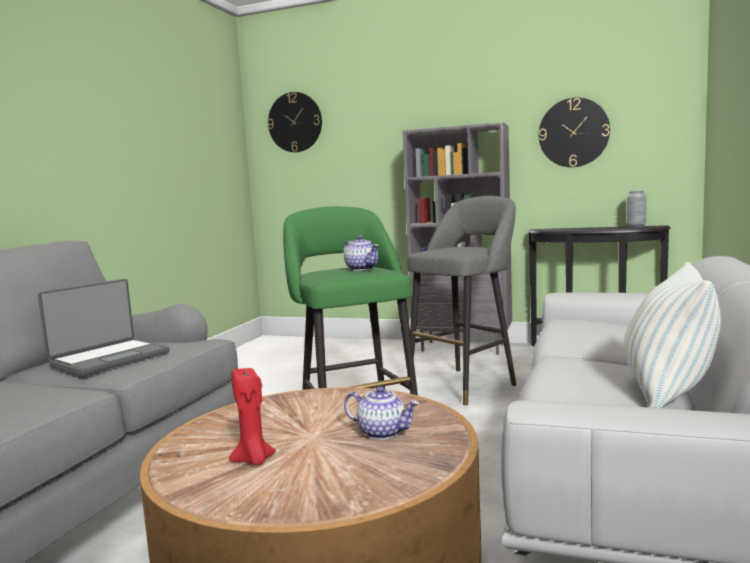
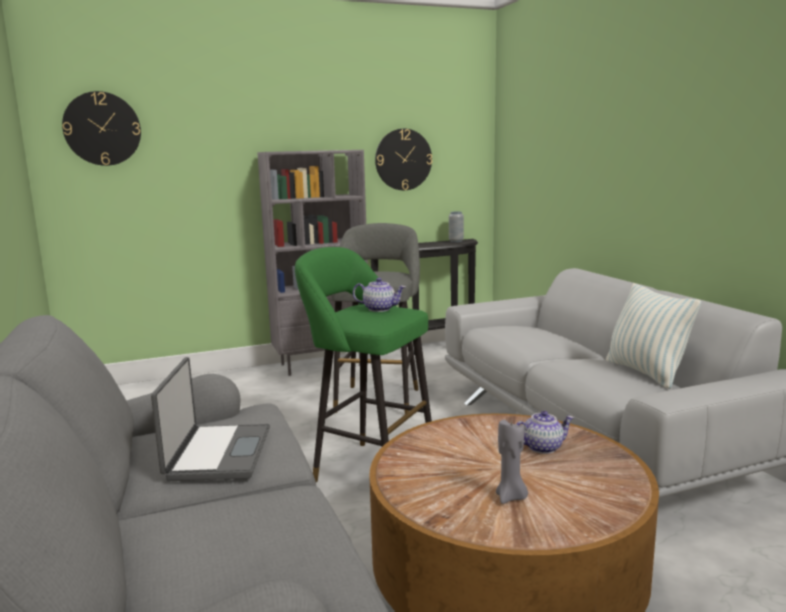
camera: 40 degrees left, 5 degrees up
(254, 460) = (511, 497): red candle -> grey candle

